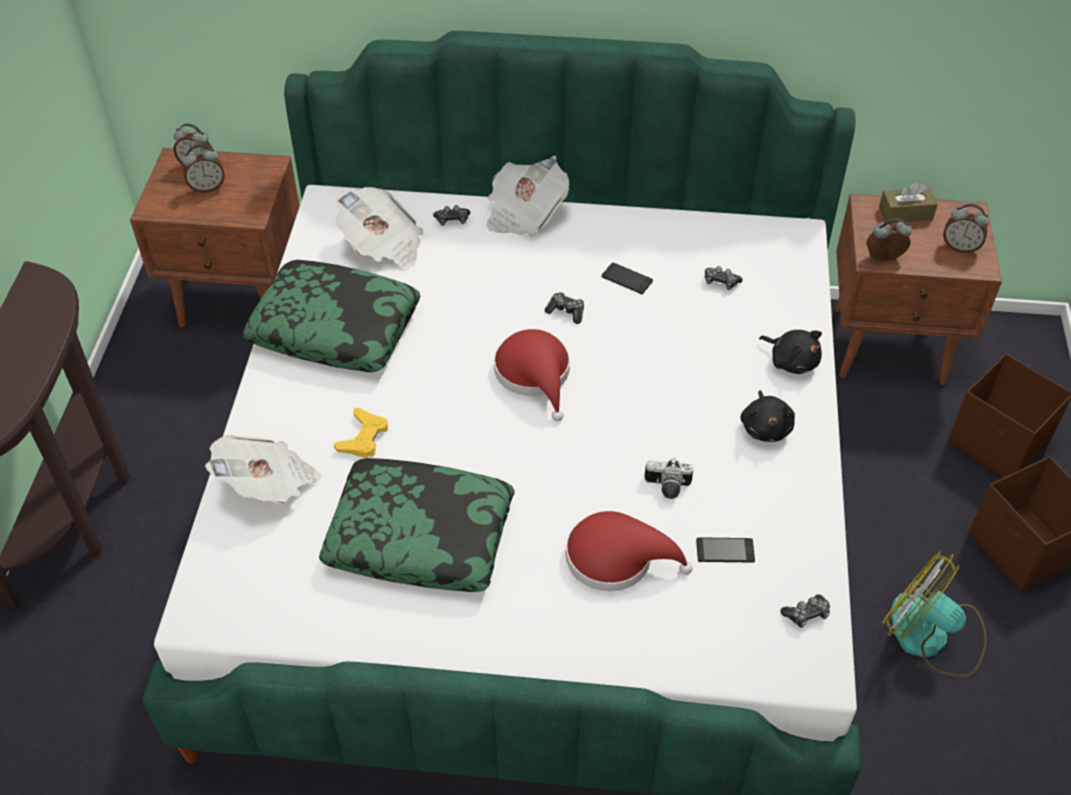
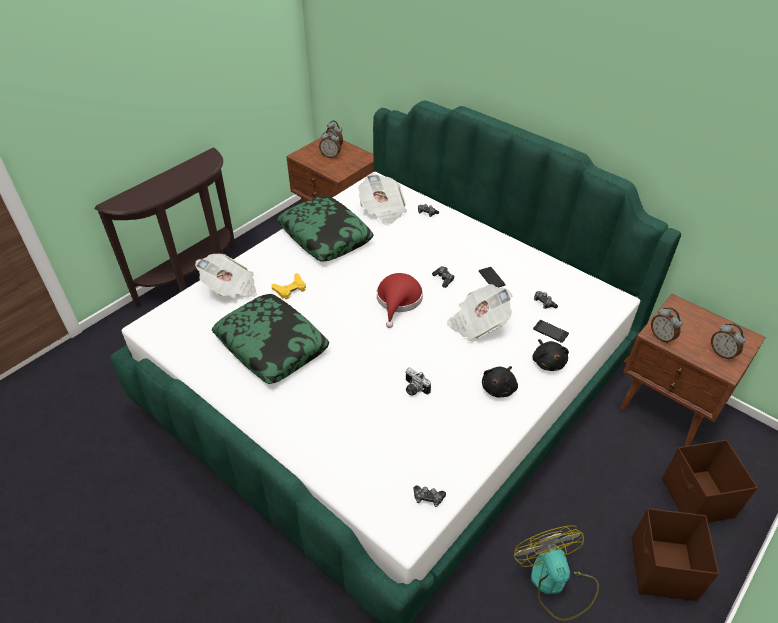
camera: 35 degrees right, 5 degrees down
(524, 212) = (467, 224): newspaper -> newspaper (477, 323)
(616, 558) = (354, 408): red hat -> none
(725, 550) = (414, 438): phone -> phone (550, 331)
(884, 259) = (661, 337): alarm clock -> alarm clock turned 150 degrees counterclockwise
(905, 213) = (700, 319): brown tissue box -> none

